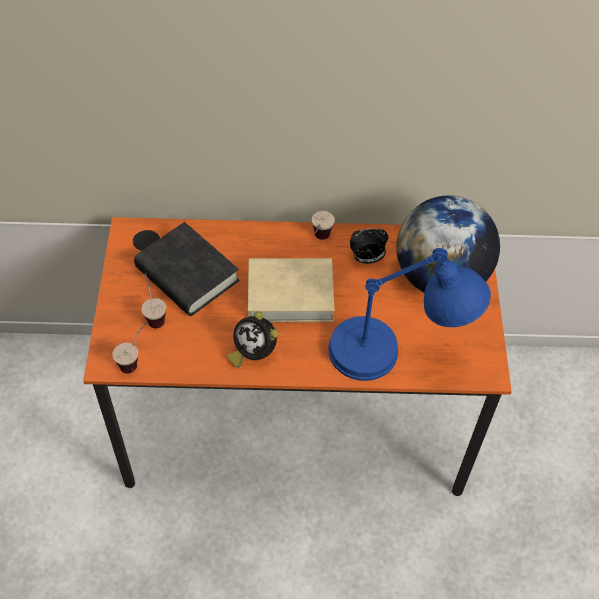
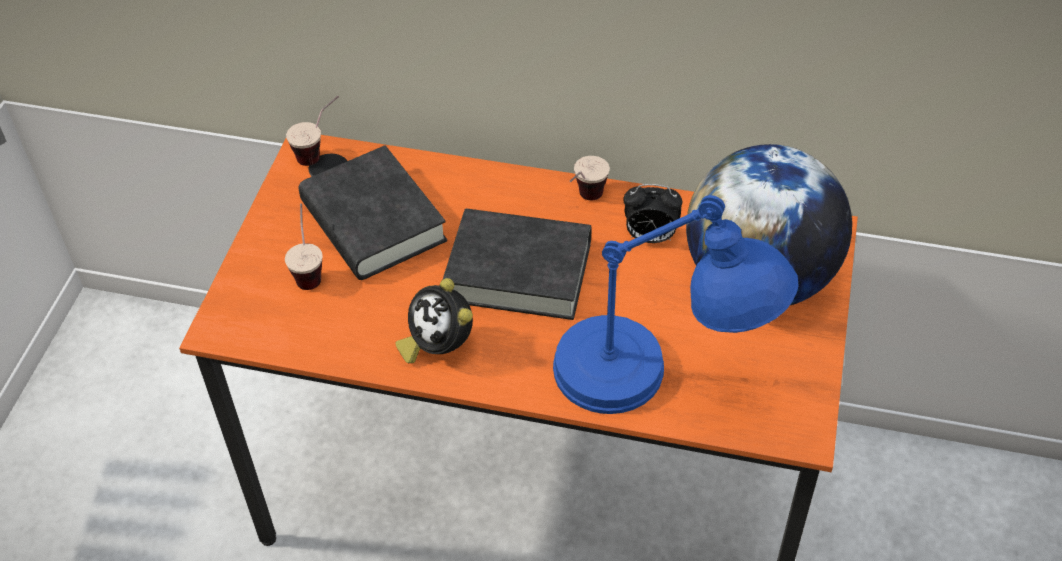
camera: 15 degrees right, 5 degrees down
(135, 359) = (263, 329): cup -> cup (320, 152)
(290, 294) = (518, 271): beige book -> black book

